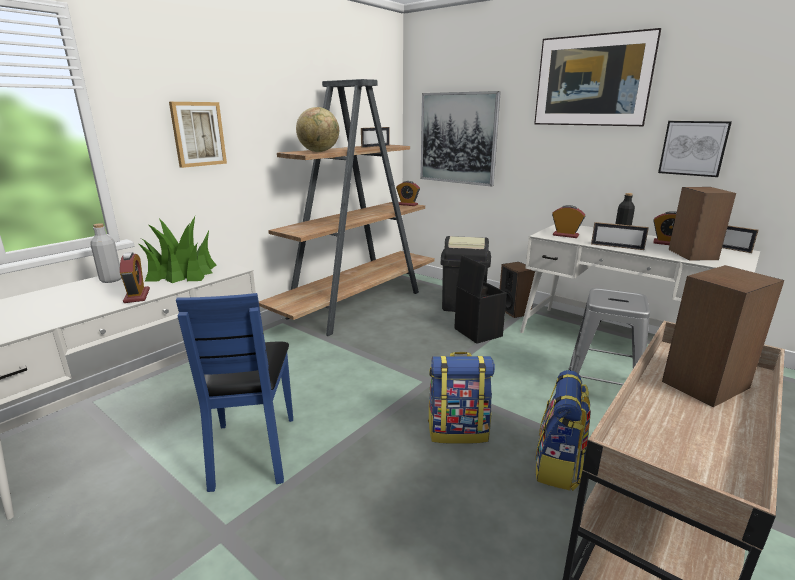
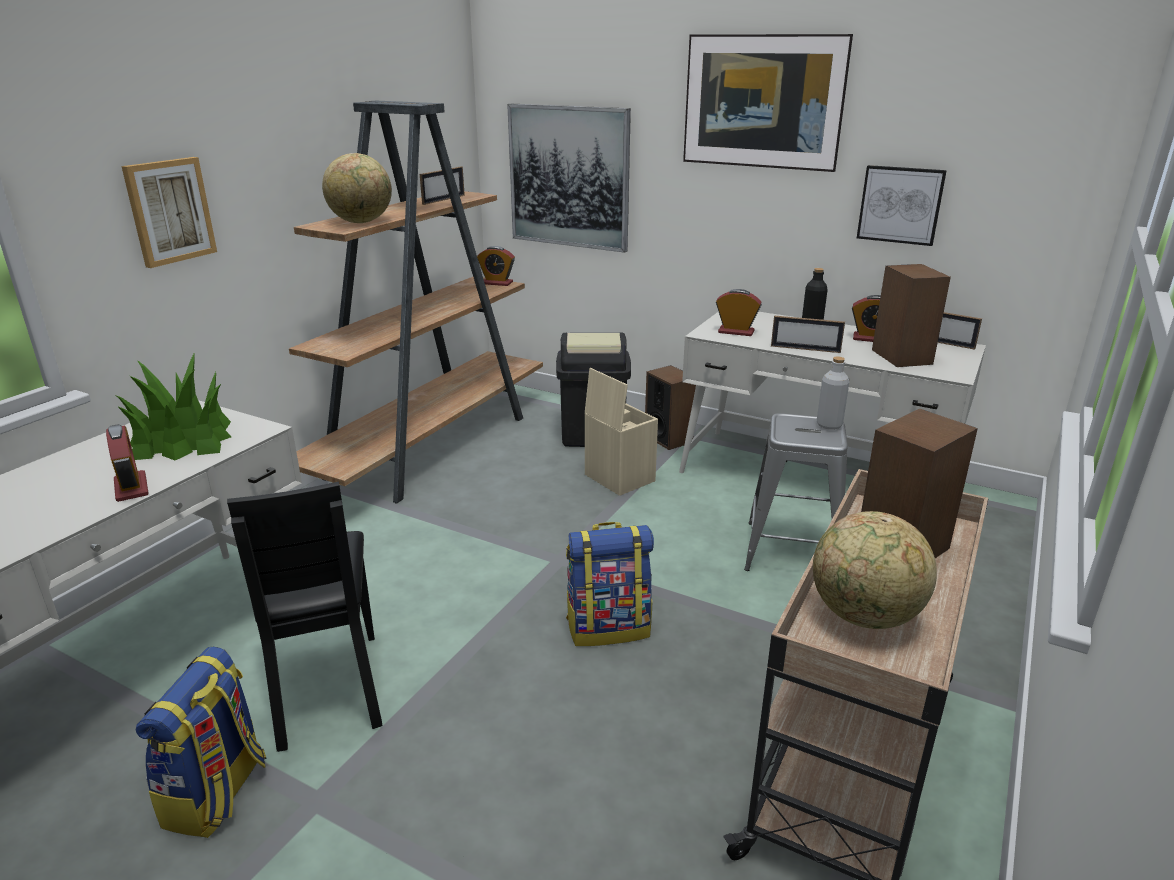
camera: 10 degrees left, 5 degrees up
(111, 280) = (73, 462): grey bottle -> grey bottle (829, 425)
(252, 450) = (326, 688): blue chair -> black chair
(477, 332) = (618, 477): black storage box -> beige storage box
(559, 466) = (742, 659): backpack -> backpack (217, 794)
(674, 436) = (864, 616): none -> globe

